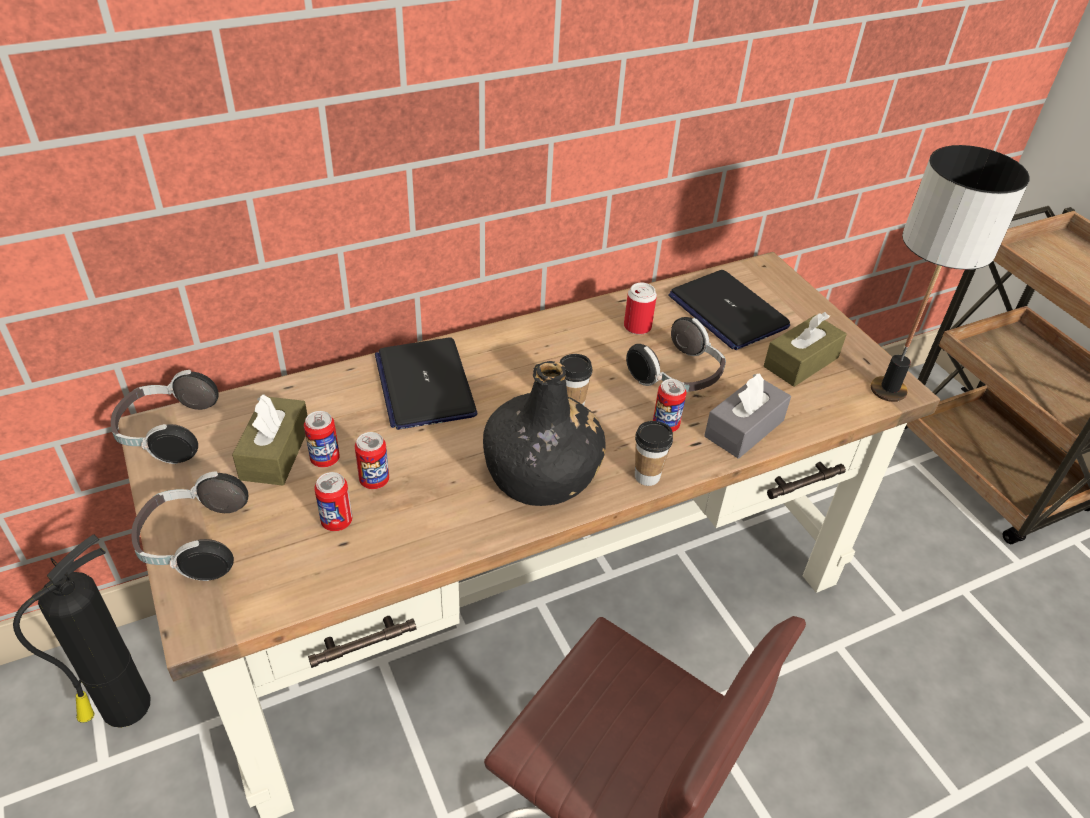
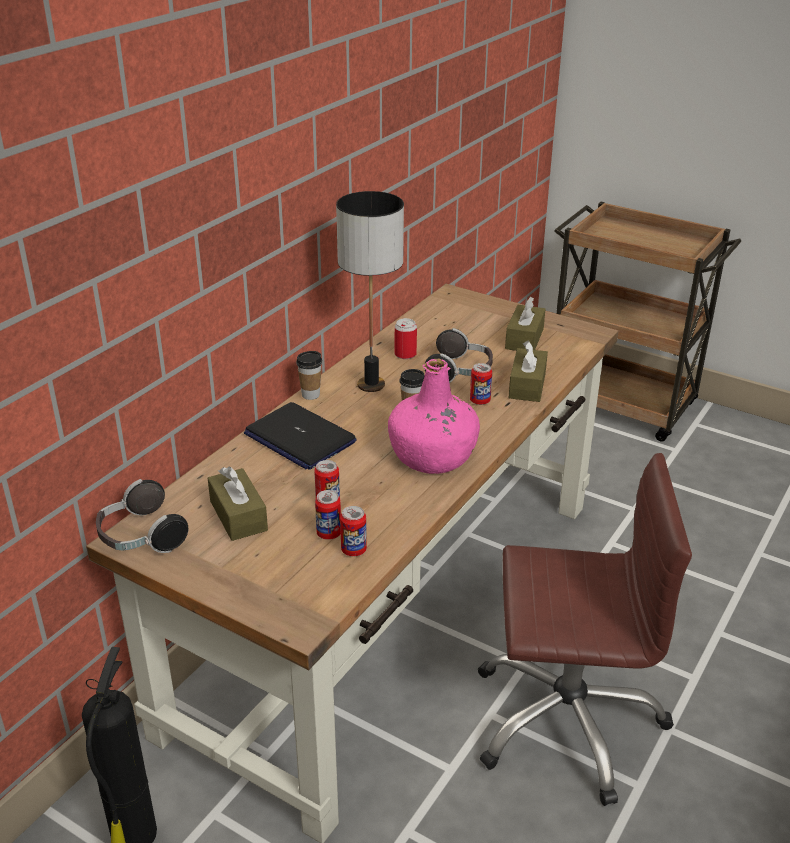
camera: 30 degrees left, 10 degrees down
(194, 543) = (243, 587): headphones -> none
(325, 459) = (279, 505): can -> can (353, 550)
(542, 475) = (433, 456): black bottle -> pink bottle
(647, 476) = (497, 431): cup -> cup (310, 395)
(727, 311) = (452, 326): laptop -> none
(744, 428) = (527, 385): grey tissue box -> brown tissue box
(888, 391) = (587, 336): table lamp -> table lamp (371, 385)

